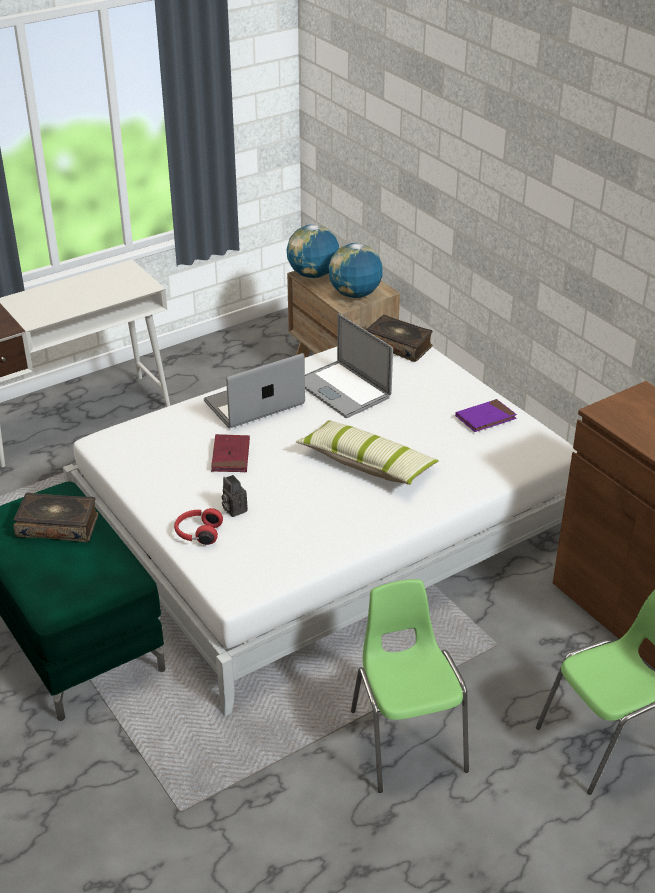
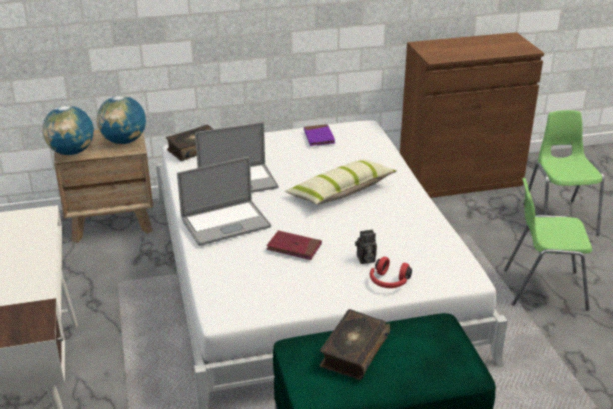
camera: 70 degrees left, 5 degrees down
(254, 403) = (225, 223): laptop -> laptop turned 105 degrees counterclockwise

